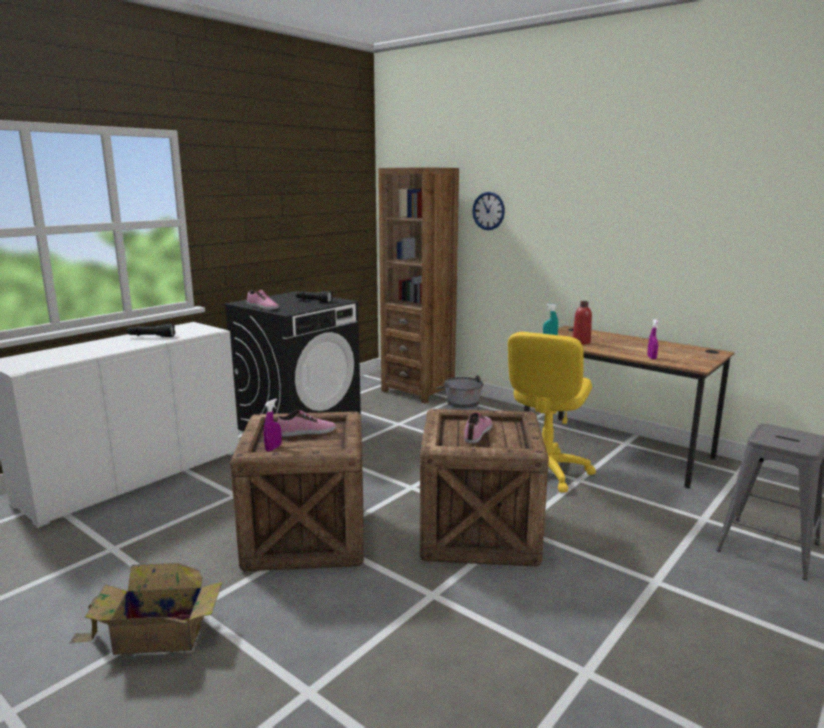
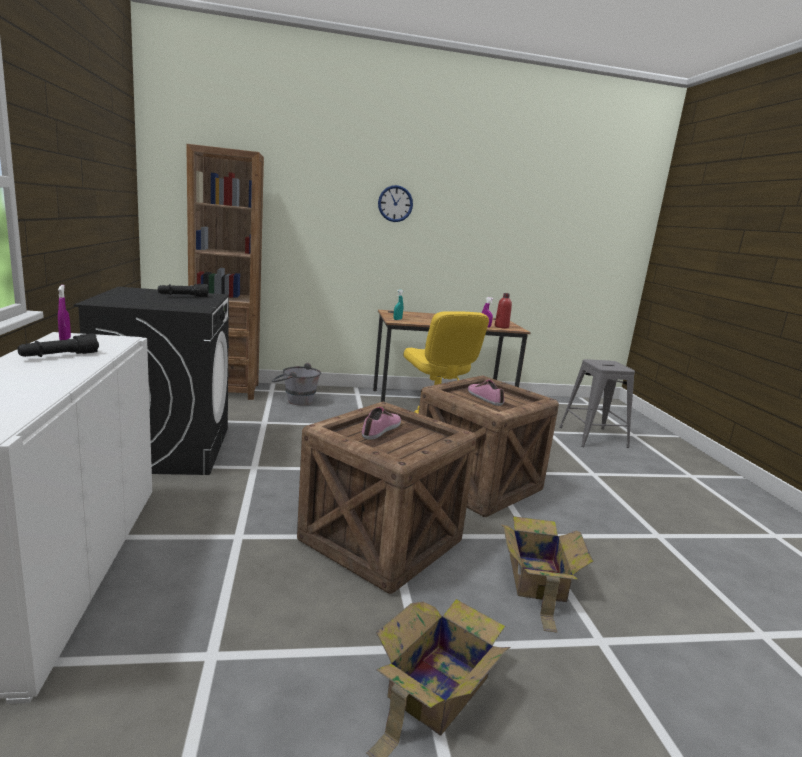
camera: 50 degrees left, 0 degrees up
(262, 307) = (147, 305): shoe -> none
(273, 448) = (395, 450): purple spray bottle -> purple spray bottle (65, 339)
(358, 624) = (536, 580): none -> cardboard box
(488, 211) = (296, 204): wall clock -> wall clock (395, 203)
(581, 342) = (423, 320): red bottle -> red bottle (501, 327)

